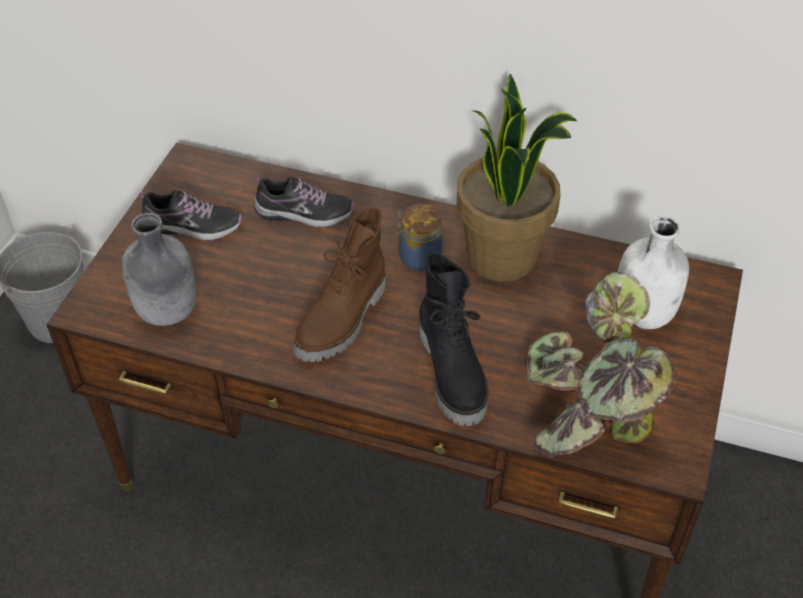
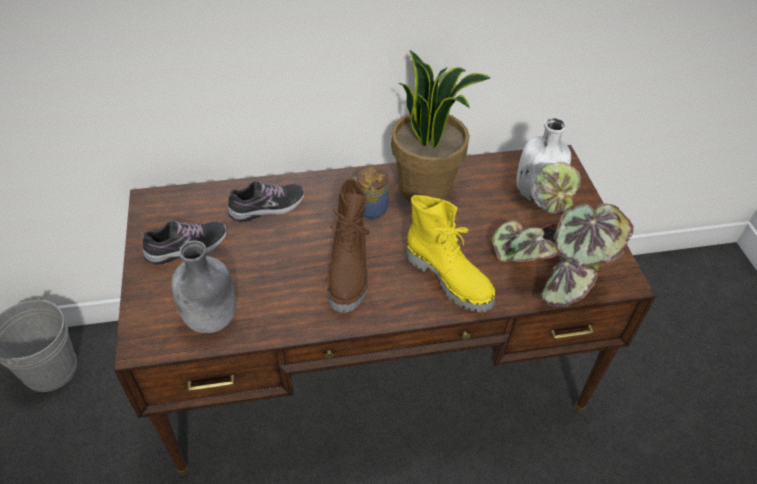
camera: 30 degrees left, 0 degrees up
(453, 373) = (450, 278): black boot -> yellow boot

